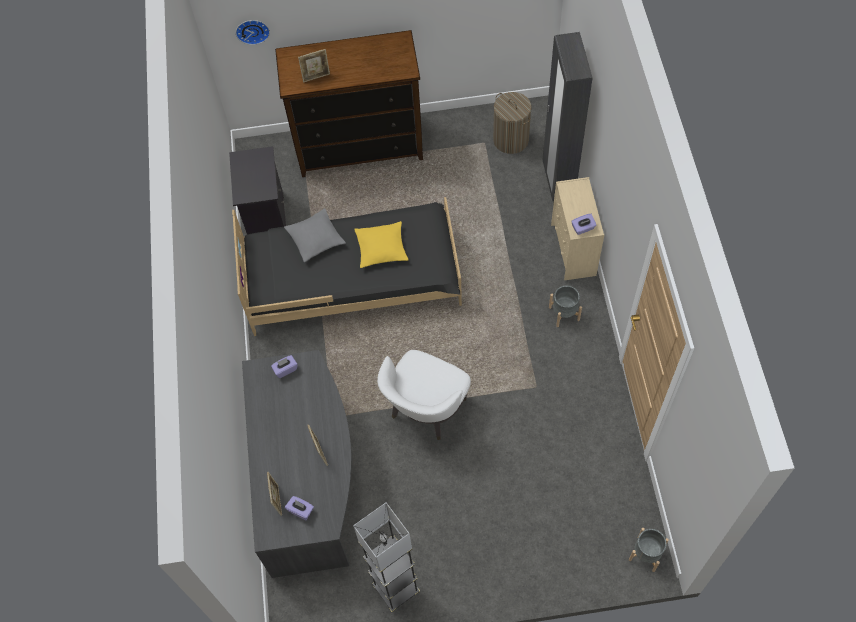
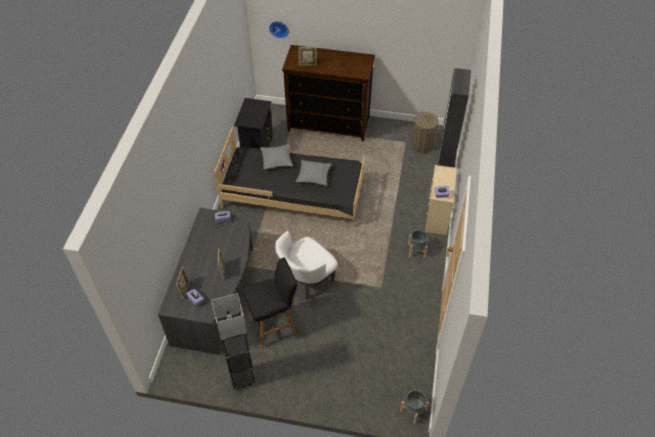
camera: 15 degrees right, 10 degrees down
(381, 248) = (313, 175): yellow pillow -> grey pillow
(409, 496) = (274, 326): none -> black stool

